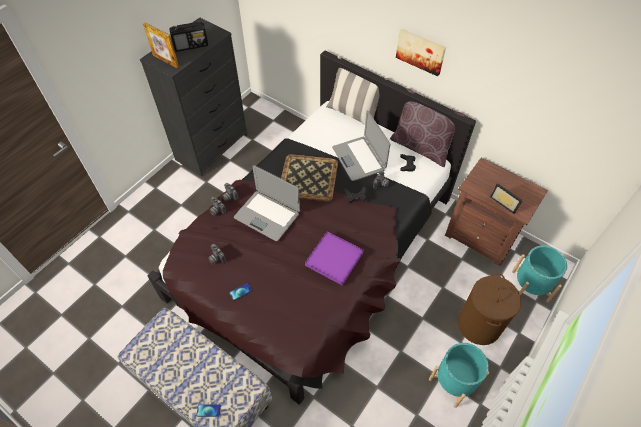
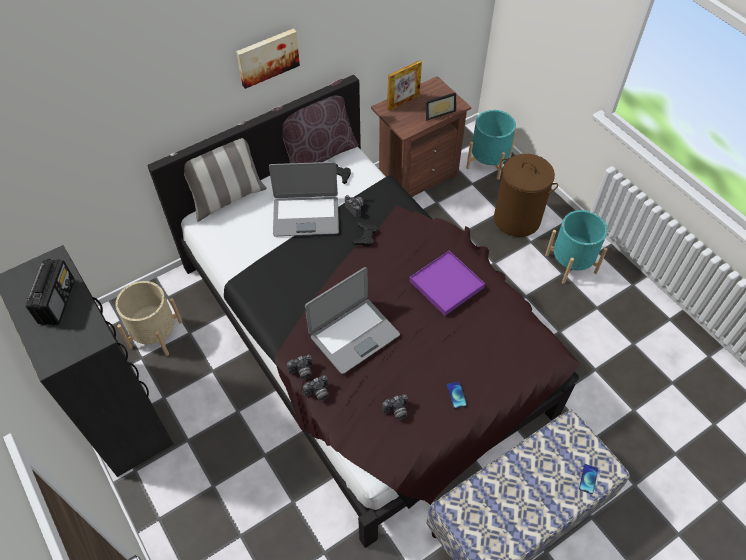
camera: 70 degrees left, 0 degrees up
(165, 61) = (71, 343): picture frame -> picture frame (403, 102)
(270, 139) = (156, 334): none -> beige planter
(309, 177) = (312, 274): tray -> none

